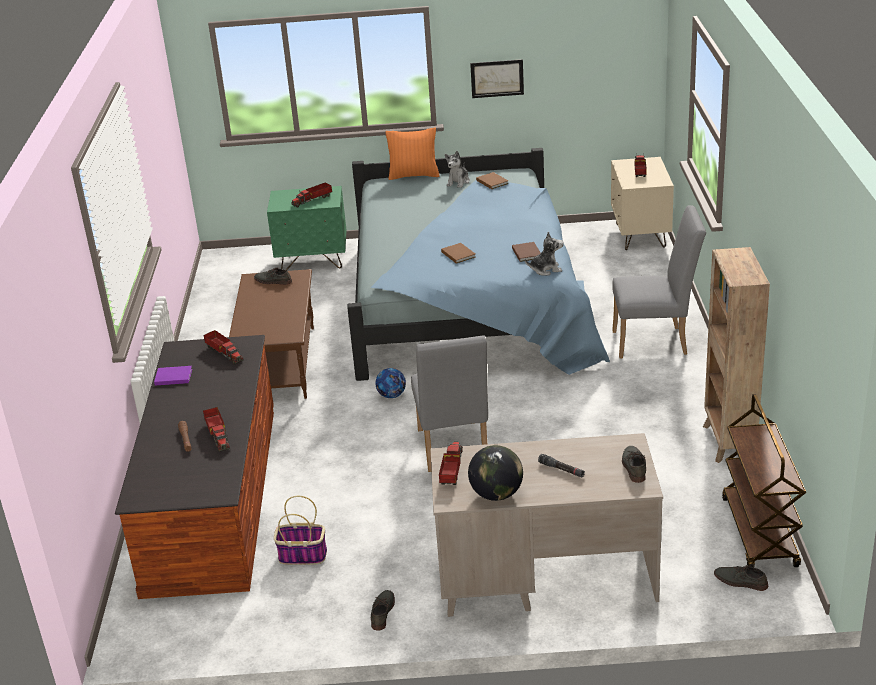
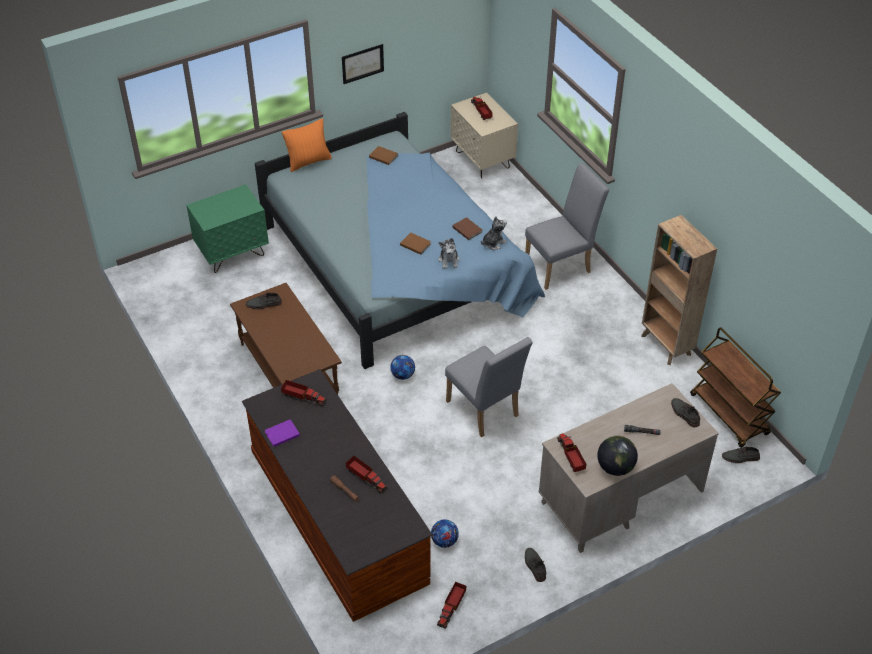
camera: 30 degrees left, 15 degrees up
(301, 556) = (444, 541): basket -> football
(313, 199) = (234, 207): toy truck -> toy truck (451, 607)
(458, 182) = (352, 161): plush toy -> plush toy (449, 260)

